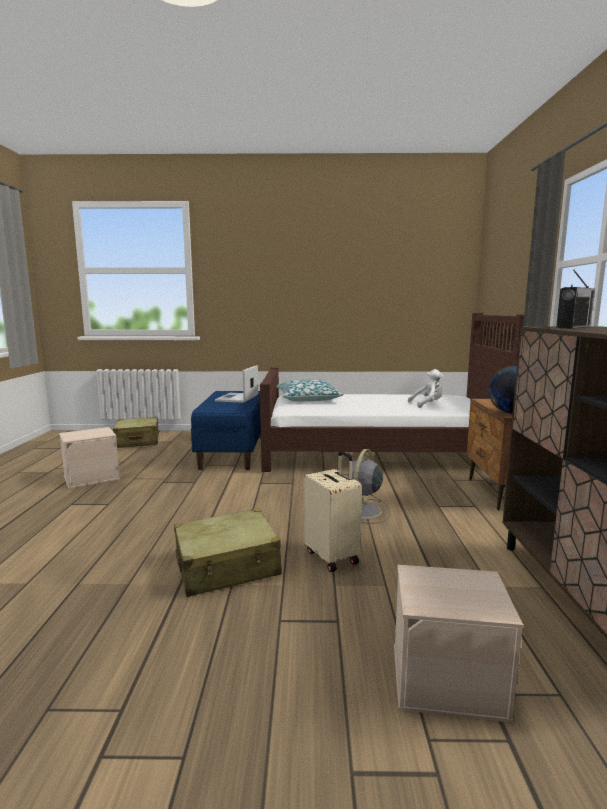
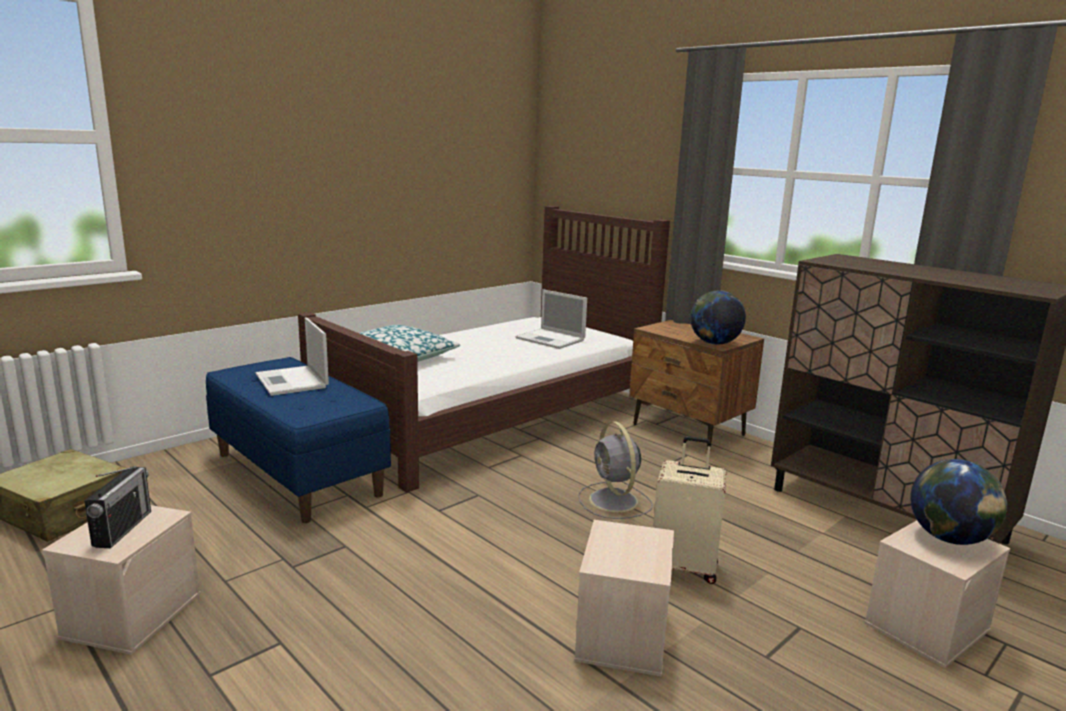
camera: 45 degrees left, 5 degrees up
(227, 566) = (621, 634): beige suitcase -> beige storage box
(427, 404) = (551, 339): white plush toy -> laptop
(468, 590) = (949, 539): none -> globe
(573, 327) = (852, 262): radio -> radio (122, 529)

